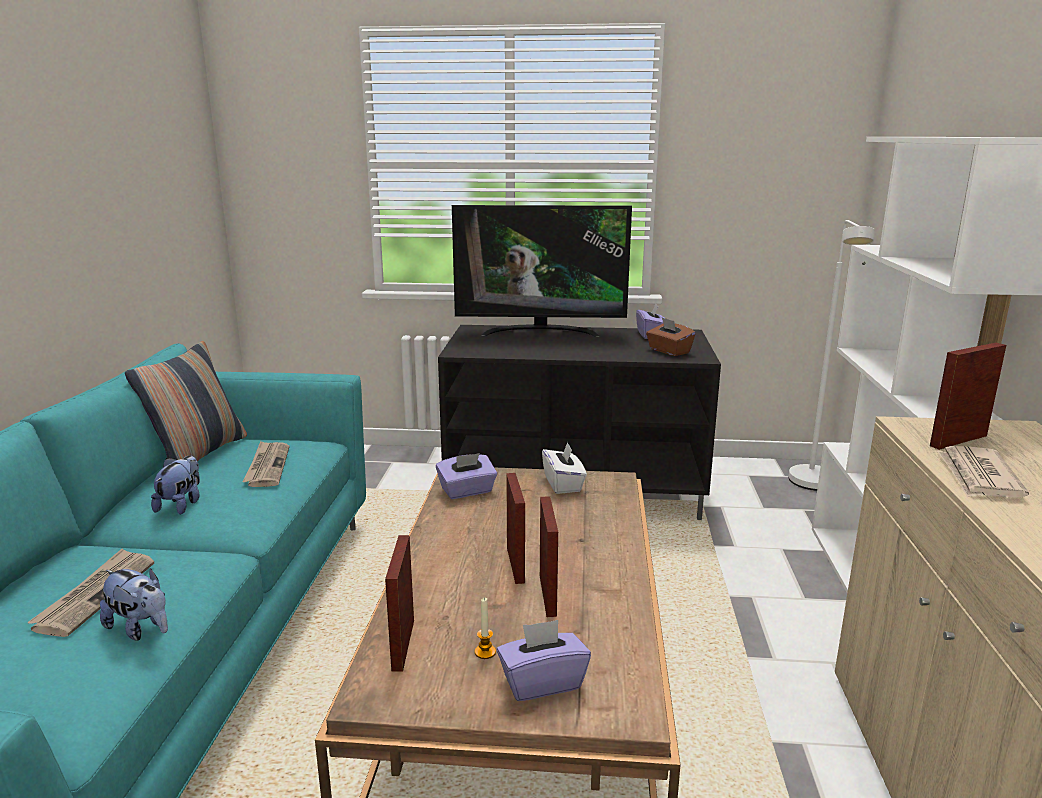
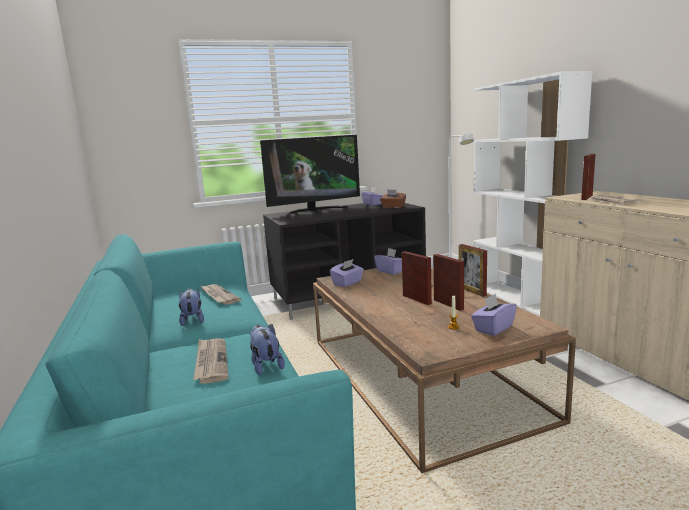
camera: 25 degrees left, 5 degrees down
(141, 629) = (266, 365): plush toy -> plush toy turned 120 degrees counterclockwise
(199, 455) = (162, 301): pillow -> none
(403, 645) = (412, 335): picture frame -> picture frame (472, 291)
(563, 484) = (390, 271): white tissue box -> purple tissue box

